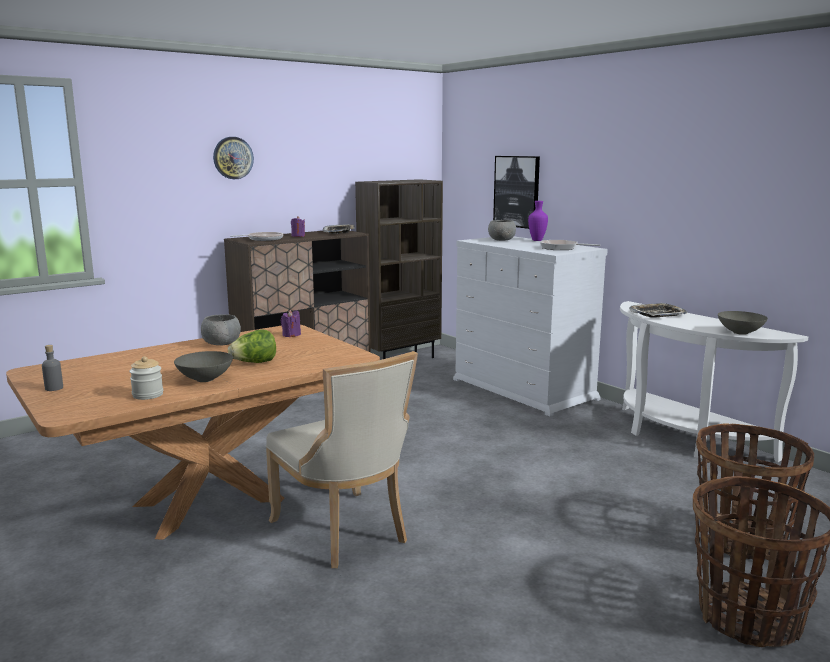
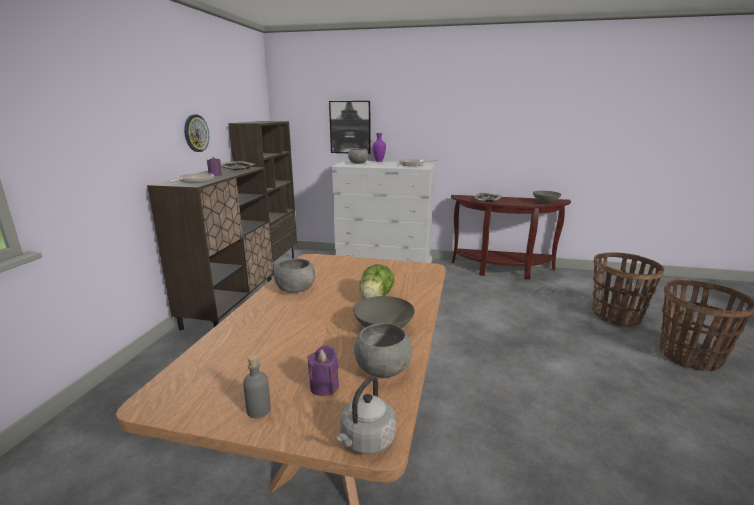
camera: 40 degrees left, 5 degrees up
(59, 414) = (366, 441): none -> grey kettle
(148, 395) = (383, 368): jar -> grey bowl
(233, 158) = (140, 99): wall clock -> wall clock (196, 133)
(291, 335) = (331, 264): purple candle -> purple candle (324, 386)
(344, 532) = (468, 412): beige chair -> none
(682, 437) = (502, 270): white console table -> brown console table

